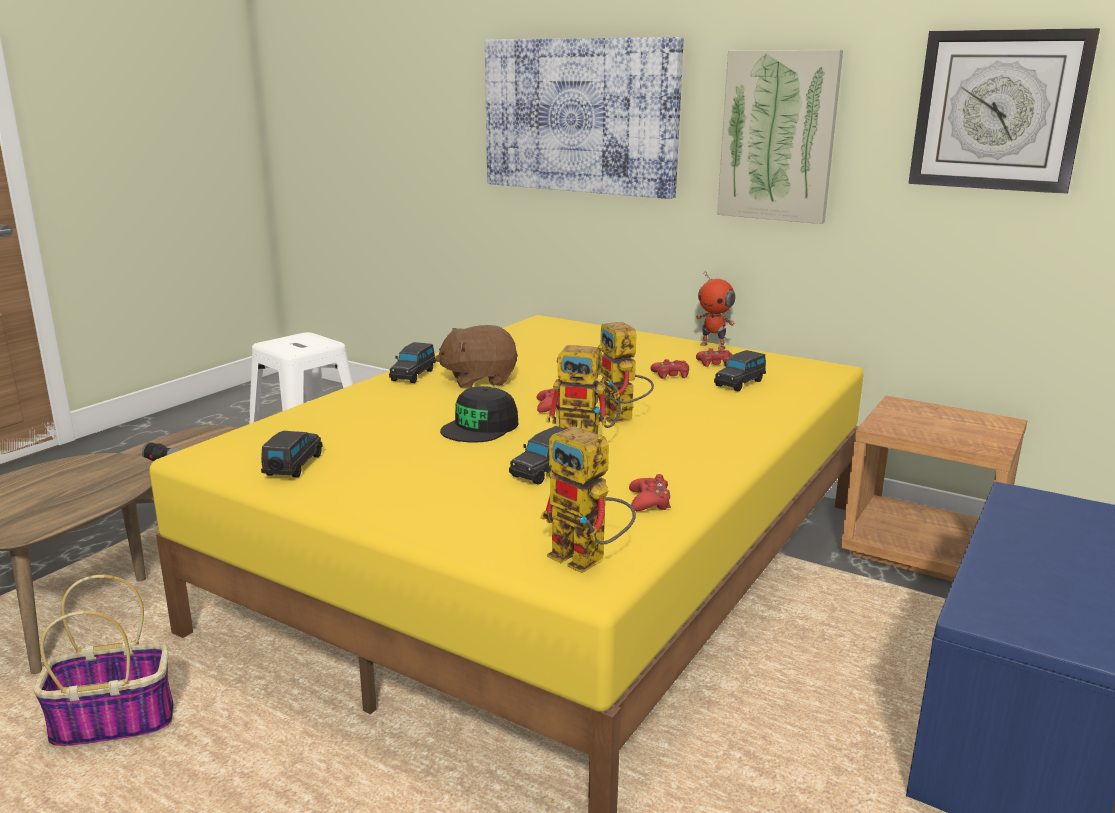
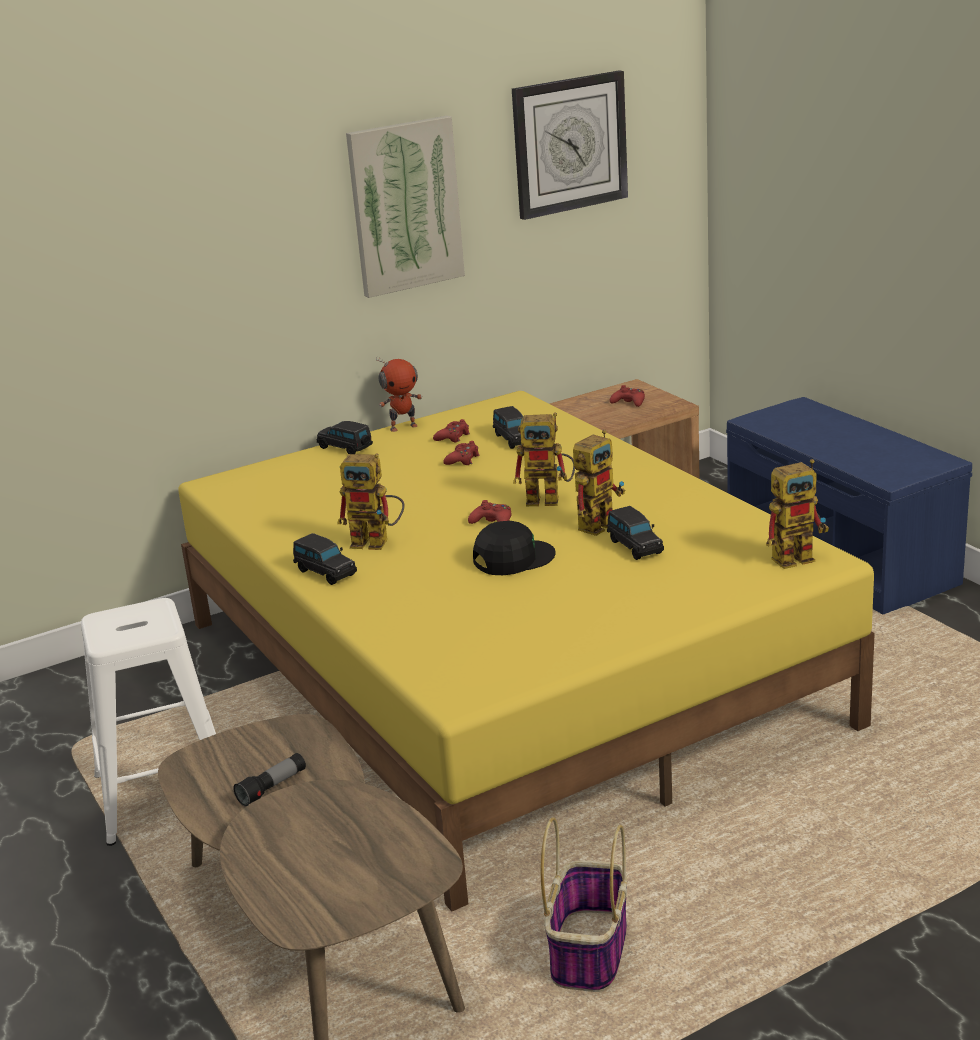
camera: 60 degrees left, 5 degrees up
(293, 466) = (531, 652): black toy car -> black toy car (346, 448)
(479, 379) = (378, 542): brown plush toy -> toy robot
(481, 427) = (513, 558): black cap -> black cap turned 90 degrees counterclockwise
(581, 116) = (186, 236): picture -> none
(649, 502) = (722, 520): red game controller -> red game controller (629, 402)

